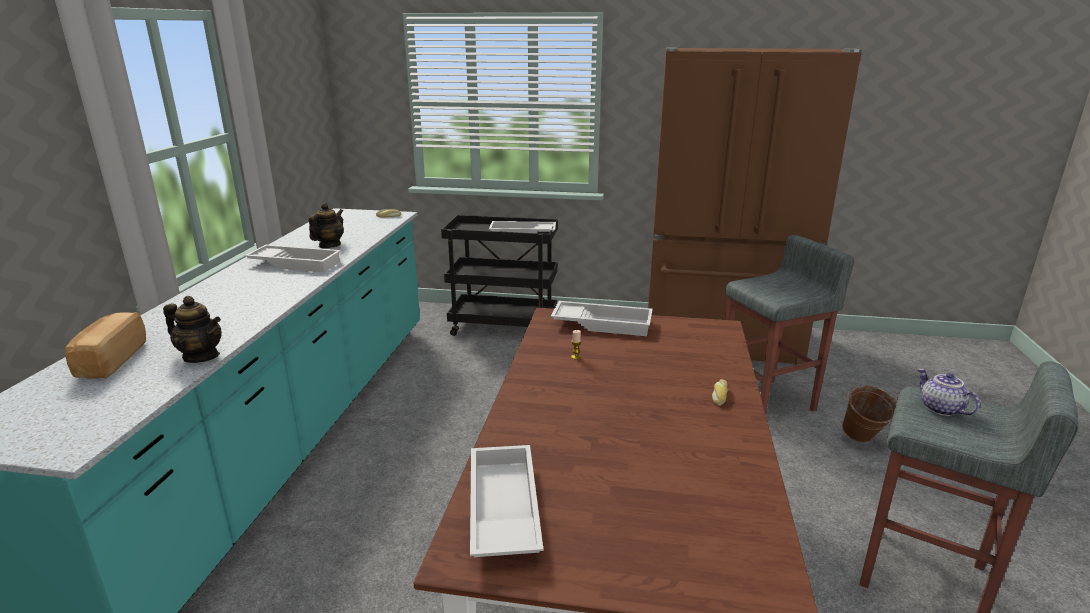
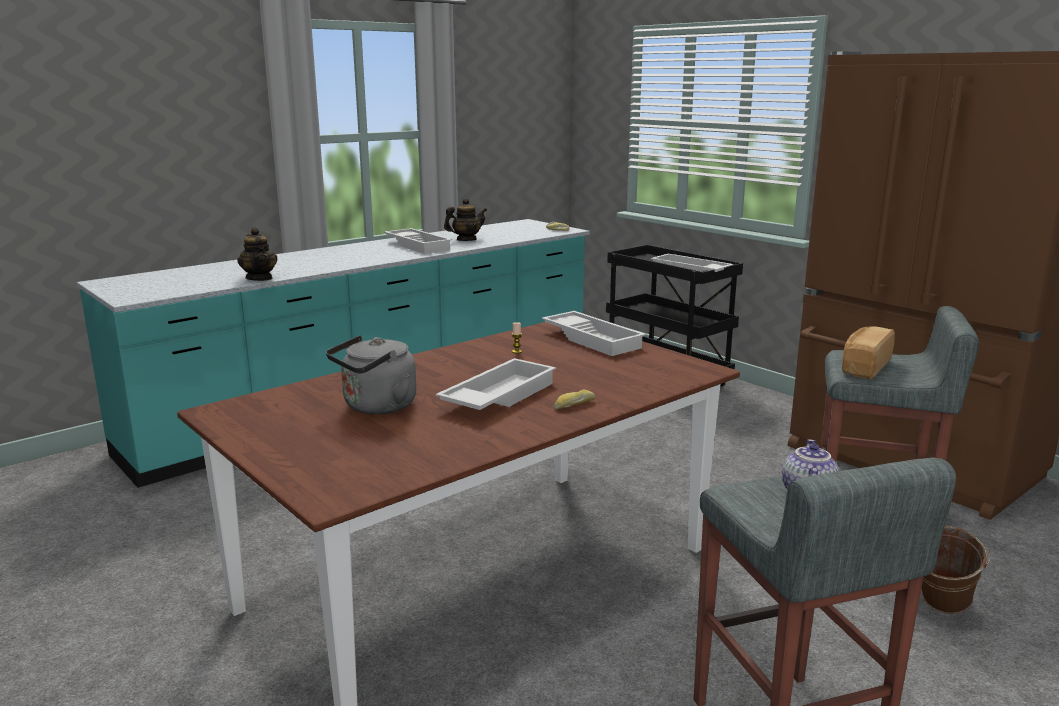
camera: 40 degrees right, 5 degrees down
(110, 361) = (216, 270): bread -> bread (864, 367)
(501, 509) = (280, 402): white tray -> white tray (497, 396)
(596, 470) = (376, 407): none -> grey kettle

